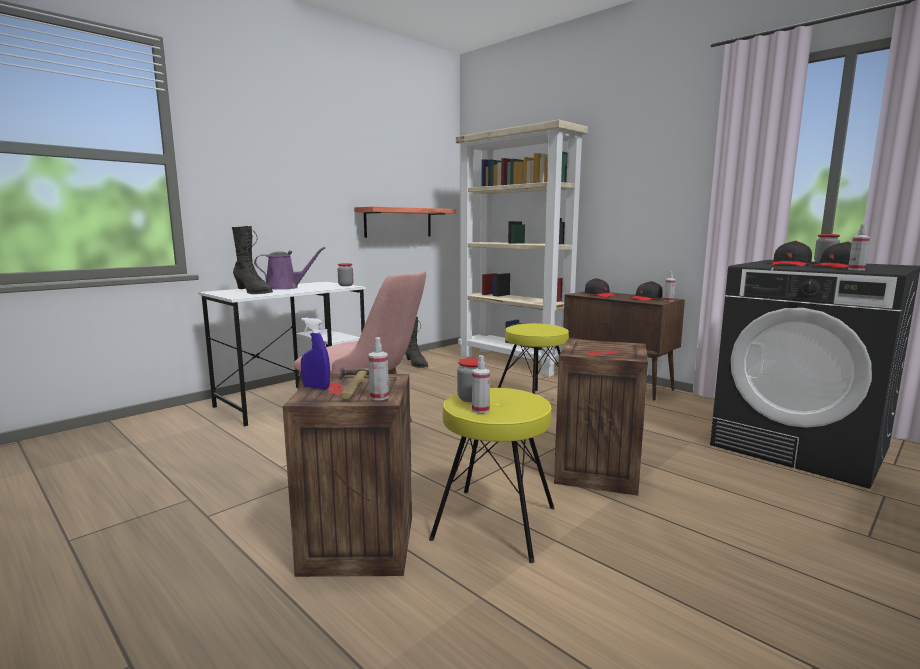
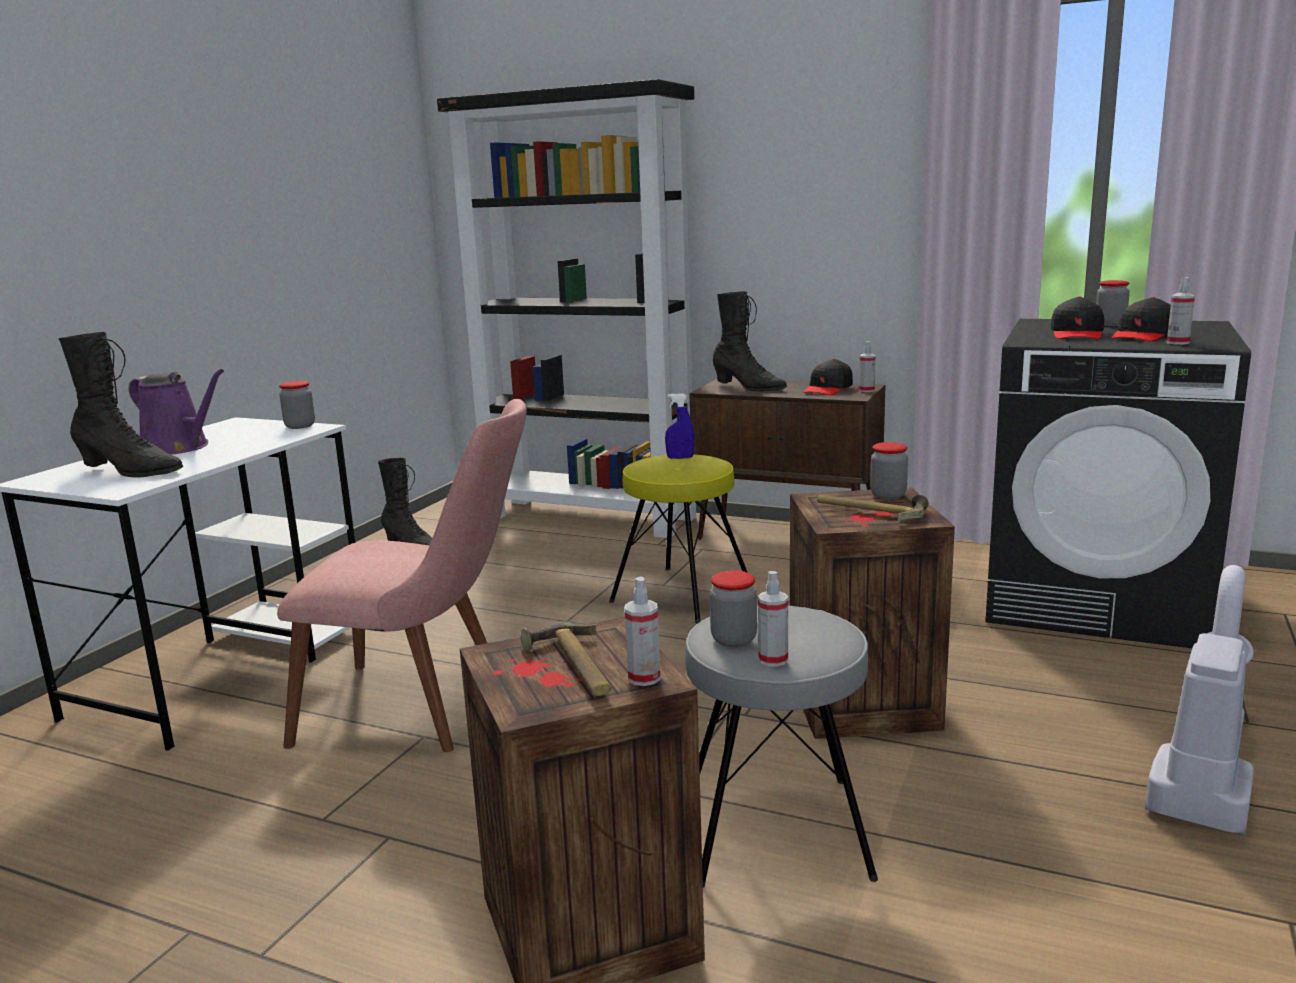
camera: 20 degrees left, 5 degrees up
(285, 287) = (179, 448): purple watering can -> purple watering can turned 60 degrees clockwise
(316, 387) = (509, 679): blue spray bottle -> blue spray bottle (680, 458)
(398, 222) = (337, 275): shelf -> none
(495, 523) = (777, 830): yellow stool -> grey stool
(515, 362) = (591, 517): beige bookcase -> black bookcase
(600, 295) = (748, 388): black cap -> black boot
(604, 350) = (871, 511): none -> hammer
(625, 345) = (888, 495): none -> jar
(807, 558) = (1202, 774): none -> vacuum cleaner

